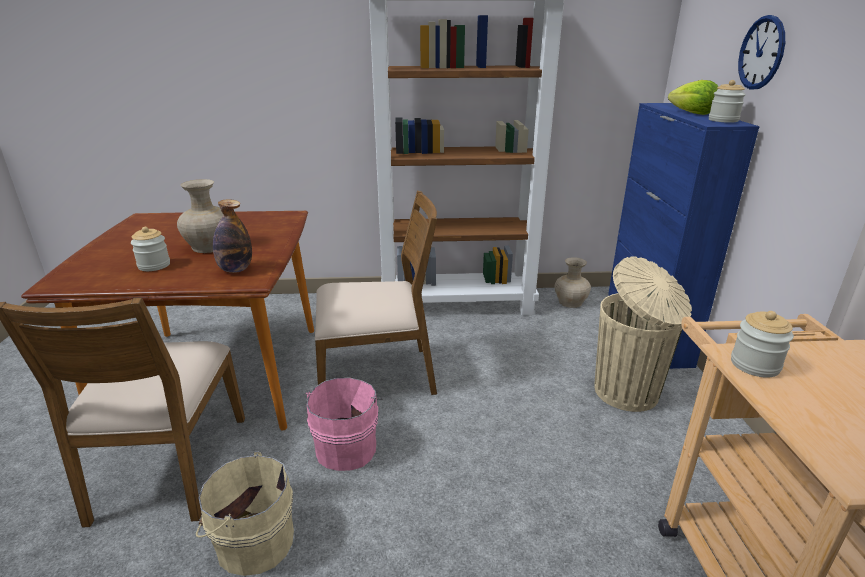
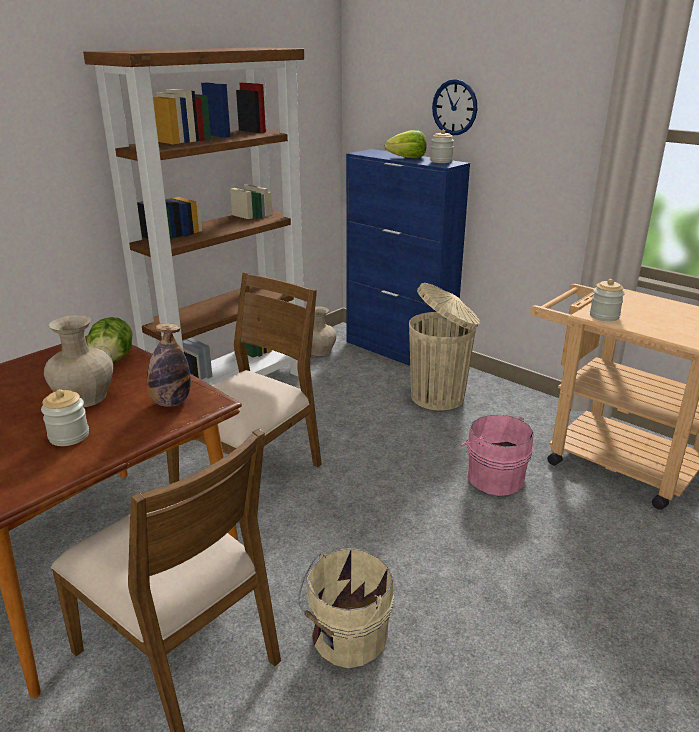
camera: 45 degrees left, 0 degrees up
(270, 230) = (112, 360): none -> lettuce
(347, 446) = (312, 537): pink bucket -> pink bucket (494, 477)

